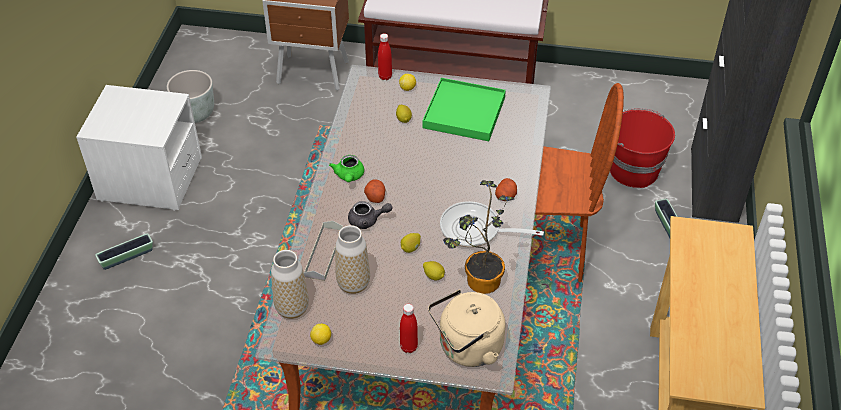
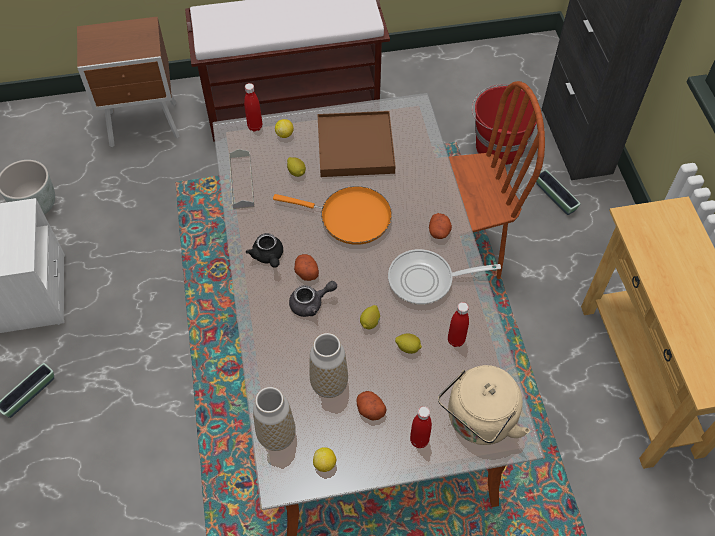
camera: 20 degrees left, 10 degrees up
(324, 253) = (281, 357): grey tray -> grey tray (241, 181)
(349, 176) = (268, 257): green teapot -> black teapot
(378, 312) = (370, 409): none -> potato
(432, 165) = (350, 217): none -> orange frying pan
(464, 112) = (355, 147): green tray -> brown tray
(478, 282) = (456, 340): potted plant -> red bottle

